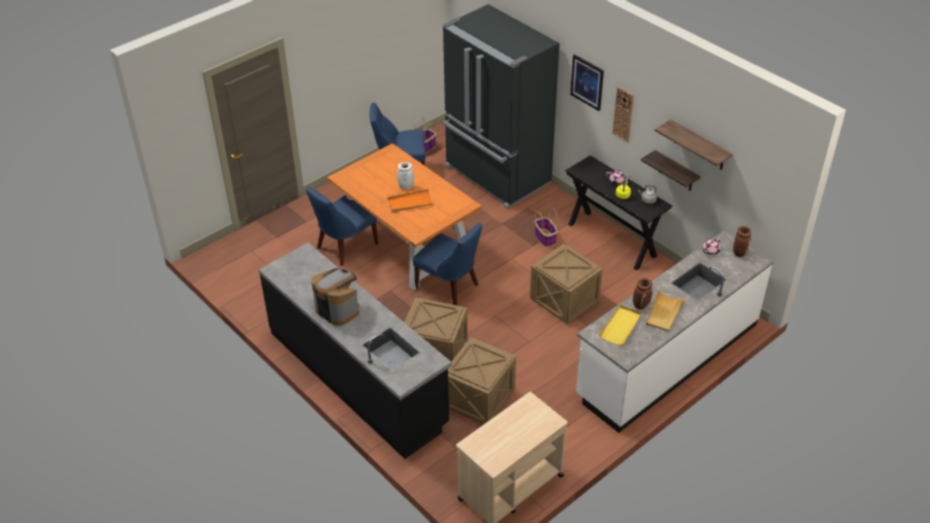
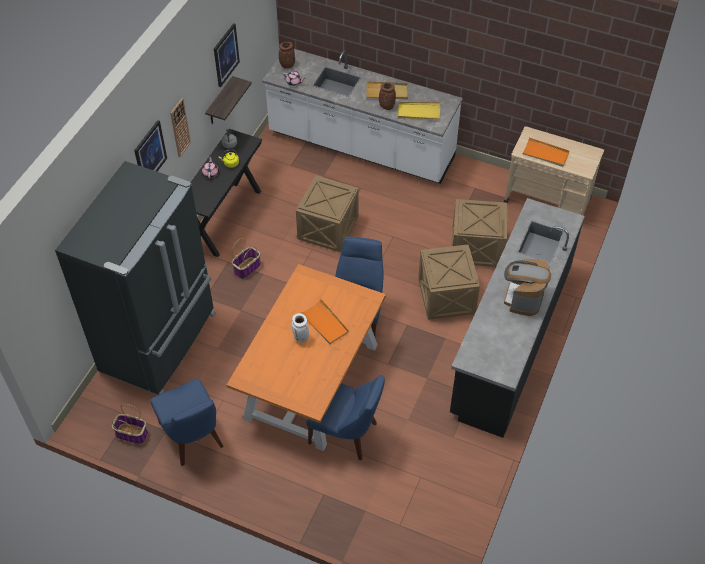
camera: 115 degrees left, 10 degrees up
(514, 420) = (545, 154): none -> orange tray
(699, 146) = (226, 55): shelf -> picture

